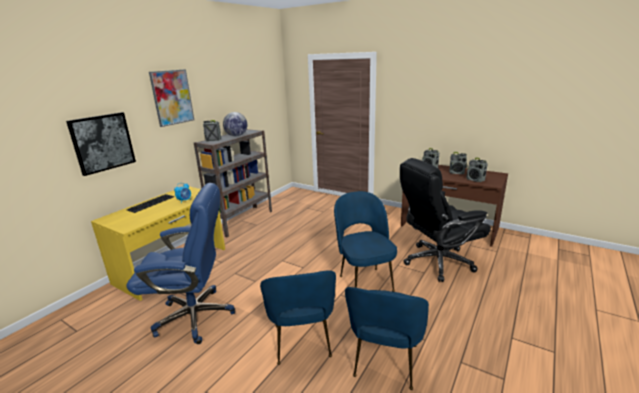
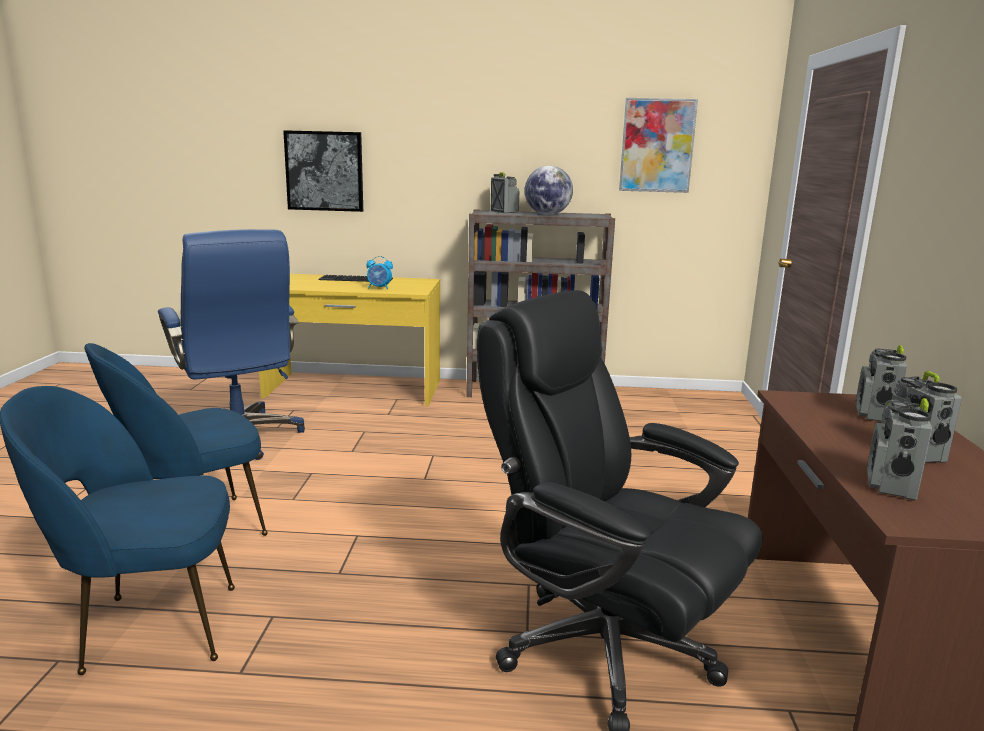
camera: 60 degrees right, 5 degrees down
(172, 97) = (452, 123): picture -> picture (657, 145)
(364, 281) = (424, 552): blue chair -> none

